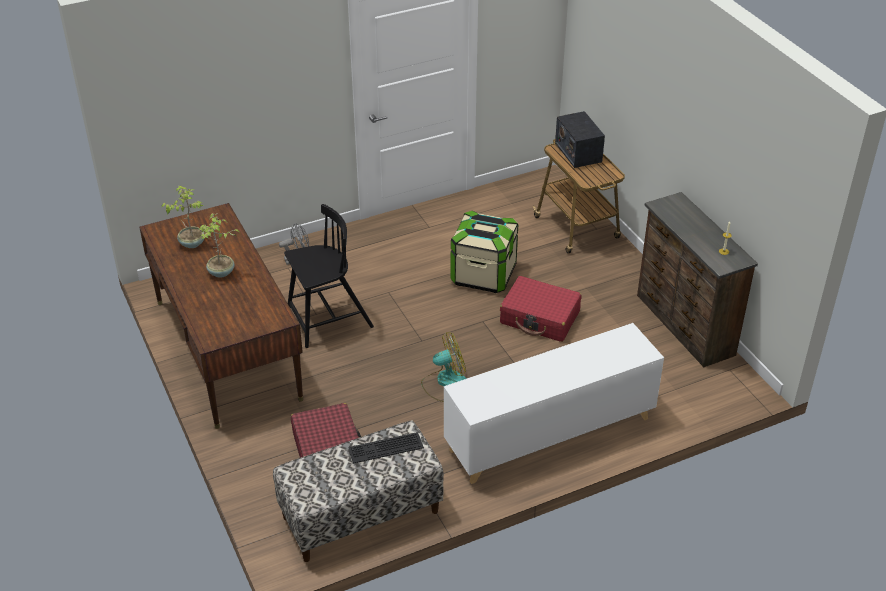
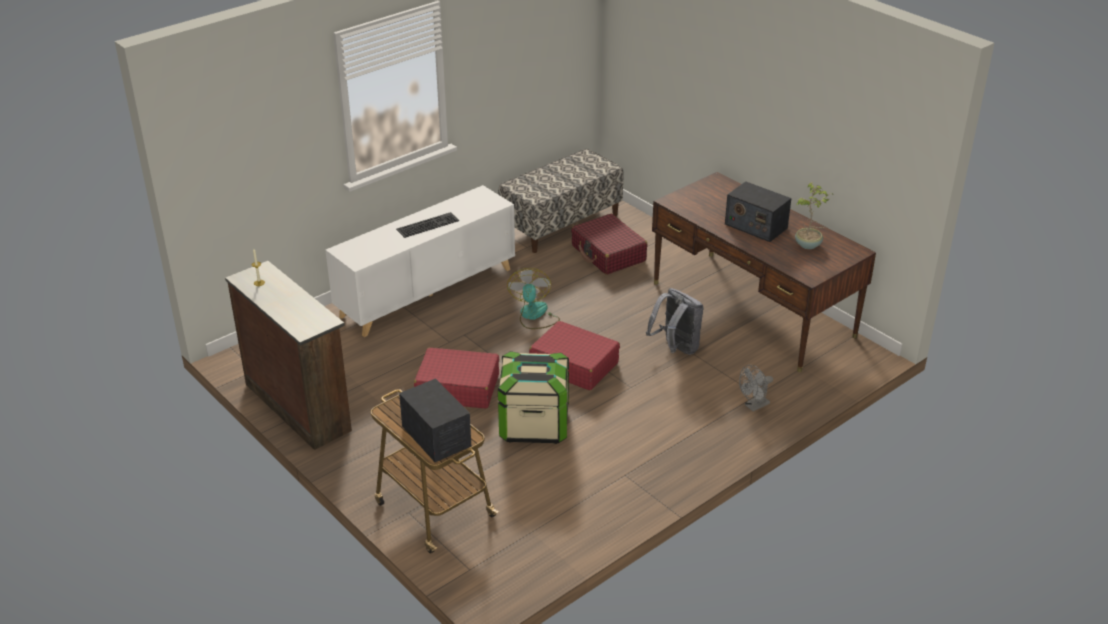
camera: 165 degrees right, 5 degrees down
(221, 273) = (755, 226): potted plant -> radio
(328, 321) = (675, 348): black chair -> grey backpack
(385, 449) = (546, 187): keyboard -> keyboard (427, 224)
(428, 321) = (574, 365): none -> red suitcase
(445, 382) = (534, 315): fan -> fan turned 120 degrees clockwise

